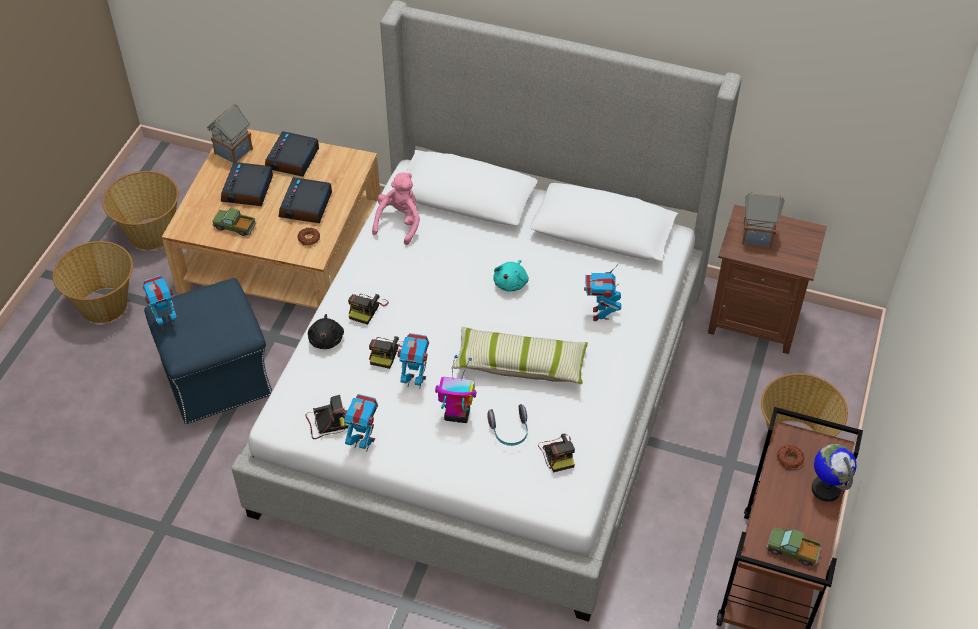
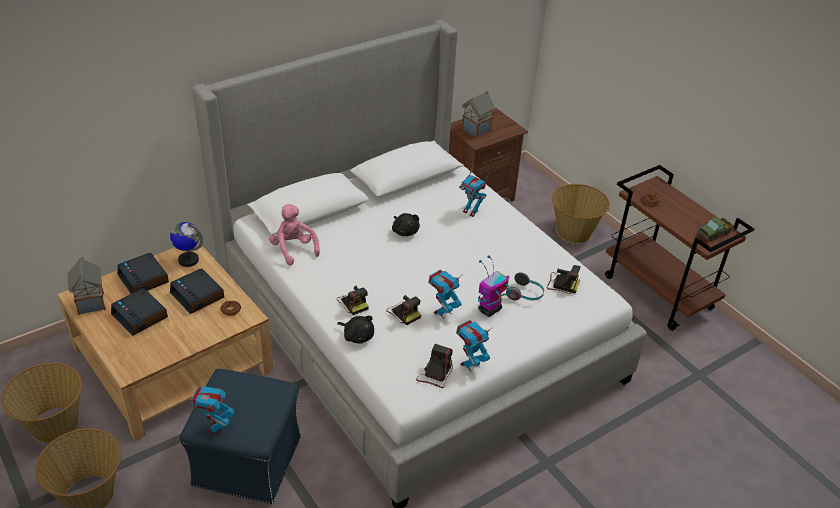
camera: 55 degrees left, 10 degrees down
(235, 227) = (168, 342): toy truck -> none
(511, 283) = (405, 231): turquoise plush toy -> black plush toy
(520, 364) = (476, 262): pillow -> none
(826, 489) = (681, 200): globe -> globe (188, 260)

